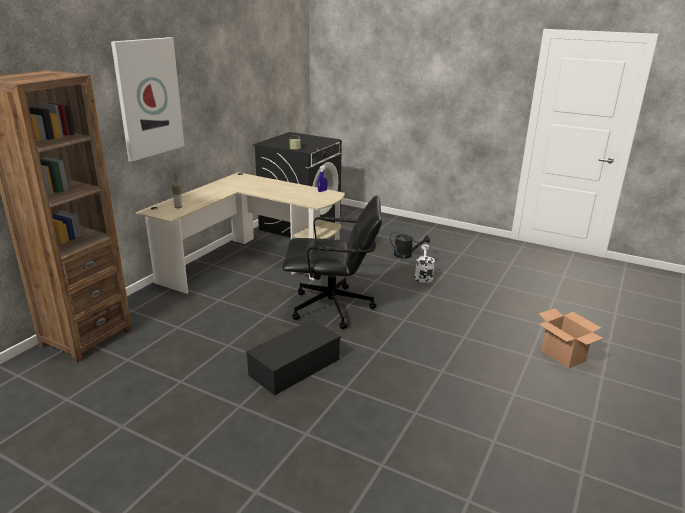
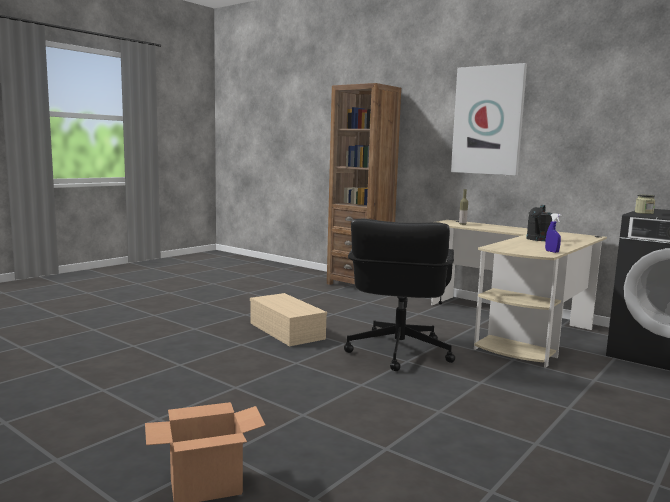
camera: 100 degrees right, 15 degrees down
(295, 366) = (288, 331): black storage box -> beige storage box
(406, 255) = (600, 419): black watering can -> black watering can (538, 240)
(423, 276) = (509, 420): white watering can -> none

